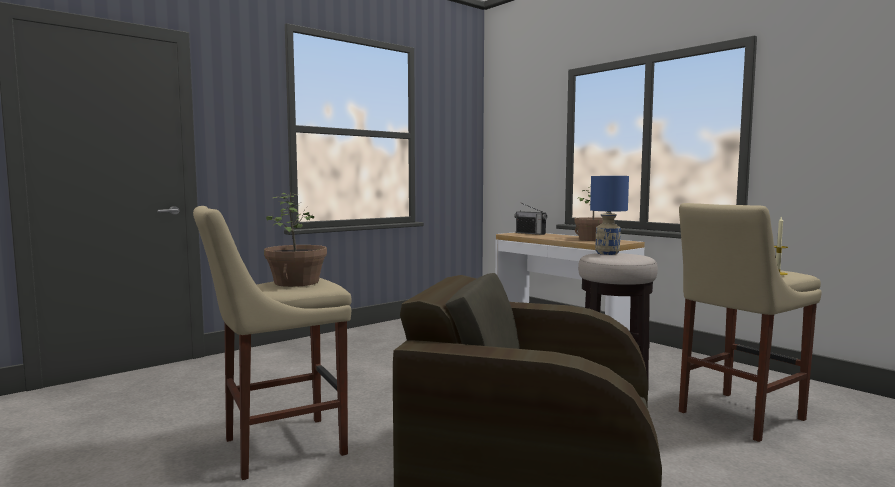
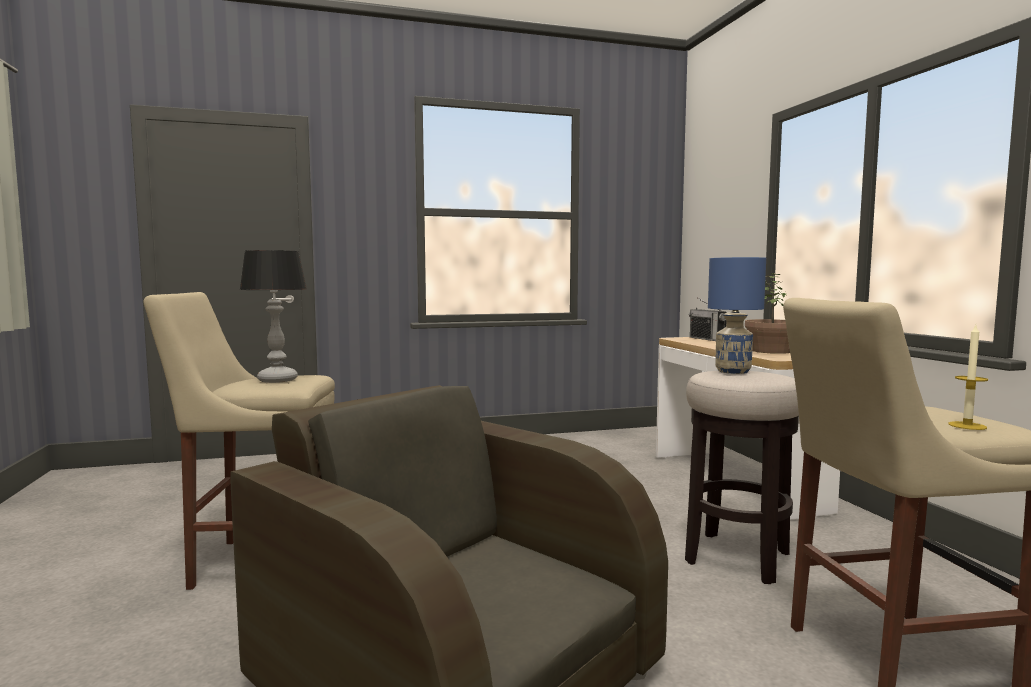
camera: 25 degrees right, 0 degrees up
(297, 282) = (277, 380): potted plant -> table lamp

